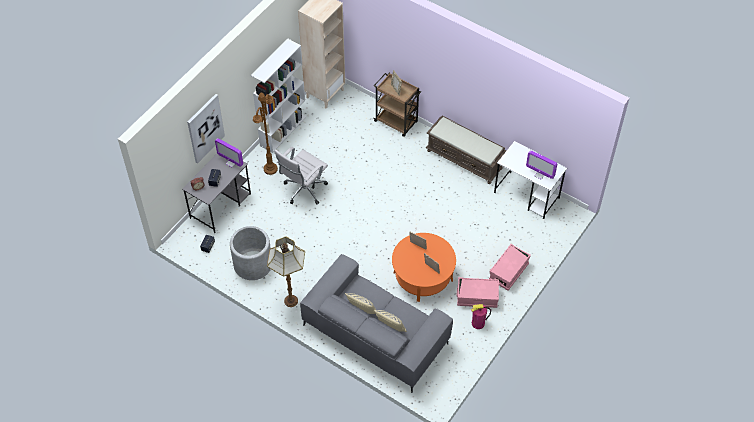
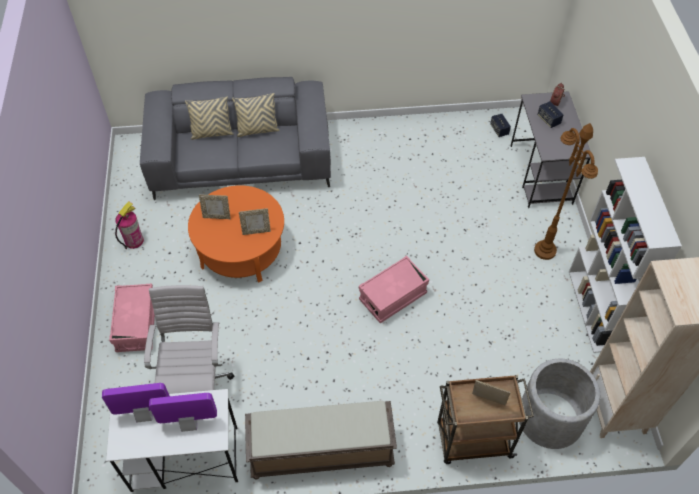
camera: 140 degrees right, 0 degrees up
(205, 128) = (606, 87): picture -> none
(231, 162) = (559, 149): monitor -> monitor (189, 424)
(253, 264) = (435, 143): grey planter -> grey planter (550, 418)
(290, 301) = (358, 136): floor lamp -> none
(303, 190) = (477, 252): white office chair -> white office chair (196, 385)
(477, 297) = (156, 268): pink storage box -> pink storage box (392, 297)

